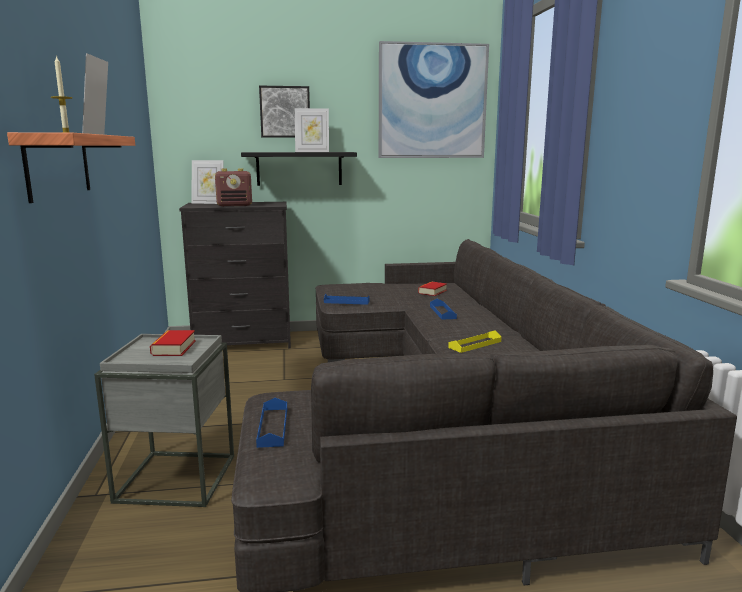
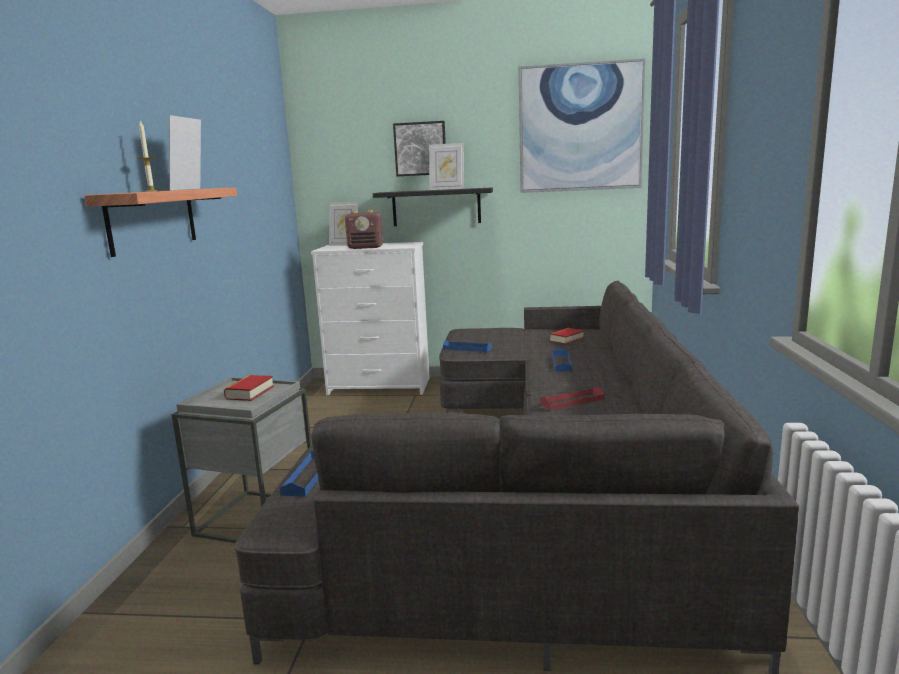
camera: 15 degrees right, 0 degrees up
(244, 342) = (380, 386): black dresser -> white dresser
(475, 344) = (572, 401): yellow tray -> red tray

